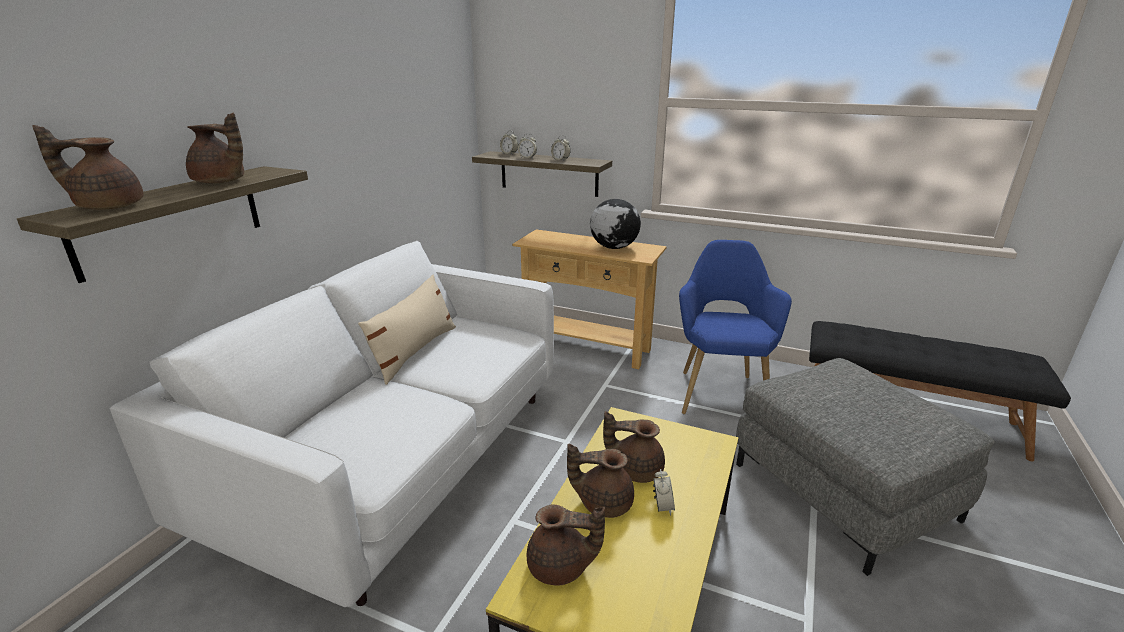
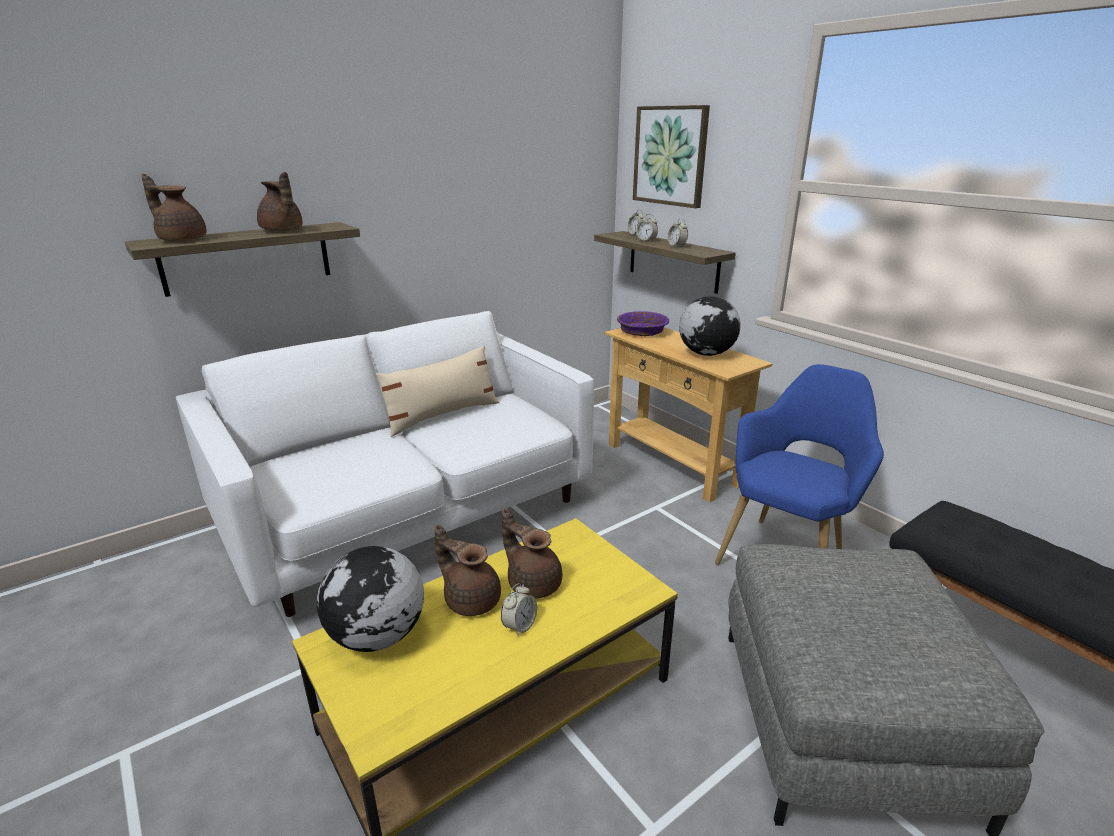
camera: 30 degrees right, 0 degrees up
(536, 81) = (670, 156): none -> picture
(543, 239) = (641, 332): none -> purple bowl
(561, 567) = (377, 637): brown teapot -> globe

